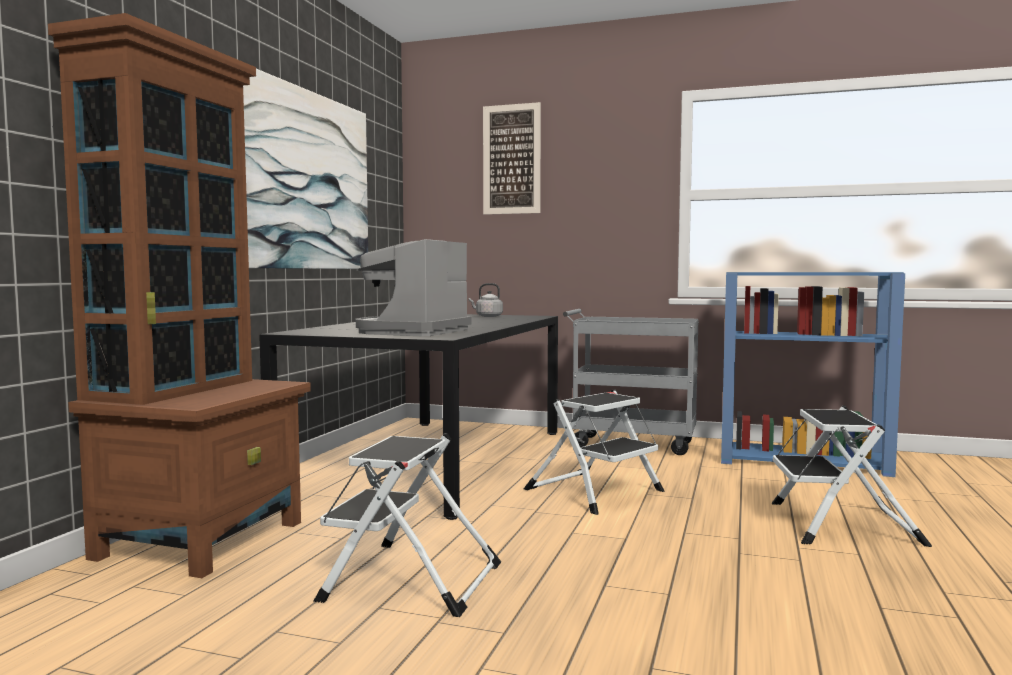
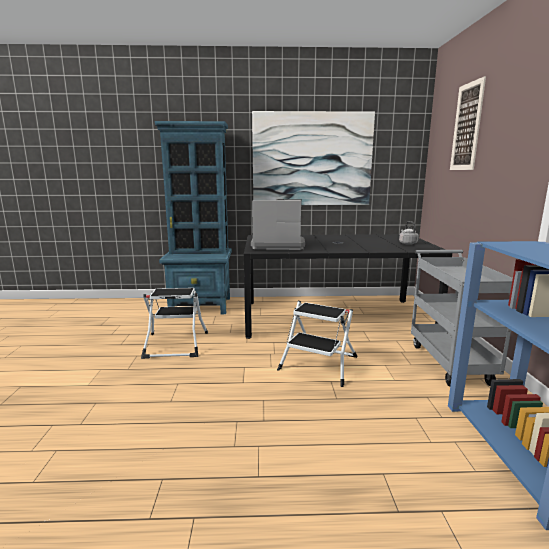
camera: 70 degrees right, 10 degrees up
(204, 540) = (201, 306): brown cabinet -> blue cabinet
(842, 524) = (326, 471): step ladder -> none

